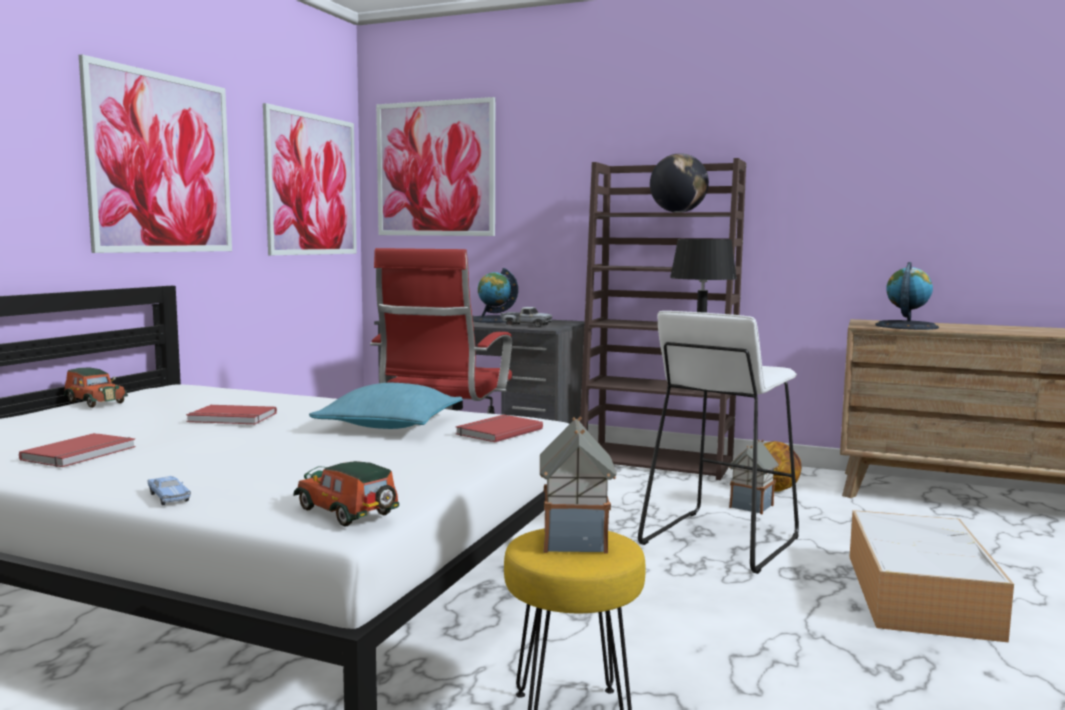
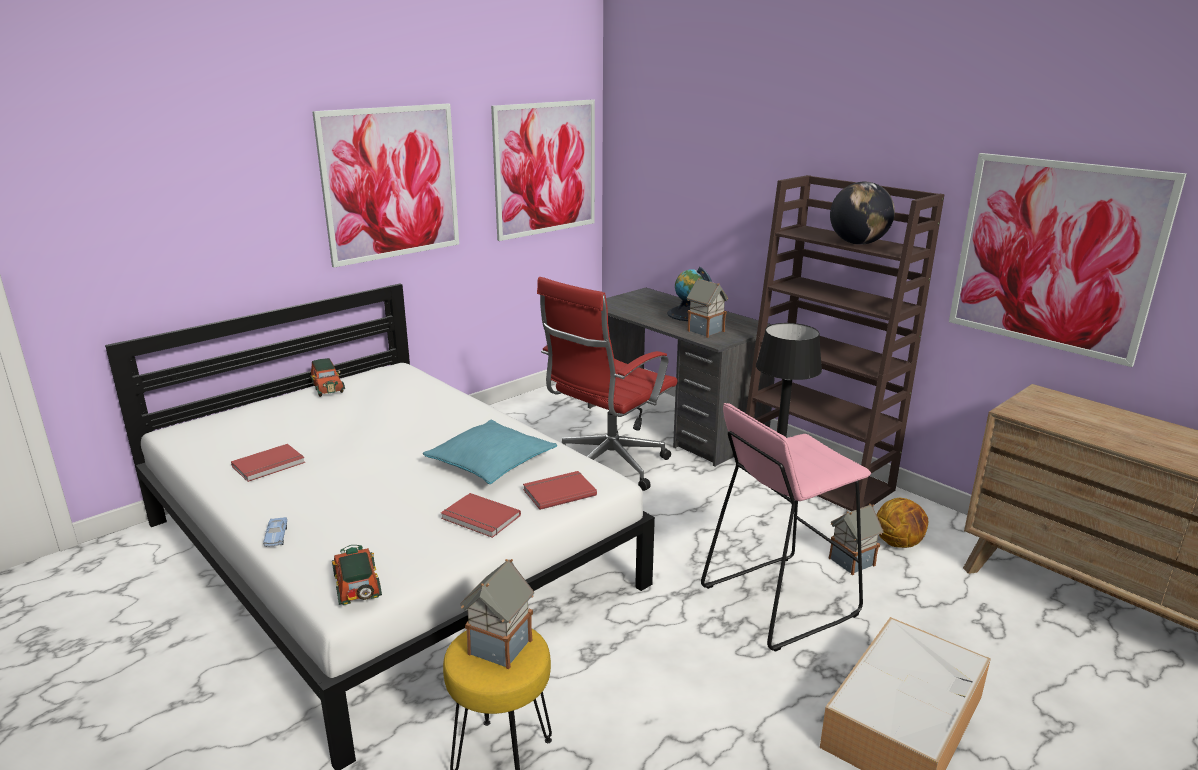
camera: 25 degrees right, 15 degrees up
(231, 418) = (390, 433): red book -> red book (479, 518)
(435, 169) = (661, 151): picture -> picture (1054, 256)
(526, 325) = (705, 331): toy truck -> toy house
(718, 541) = (778, 600): white stool -> pink stool
(906, 326) = (1065, 418): globe -> none

